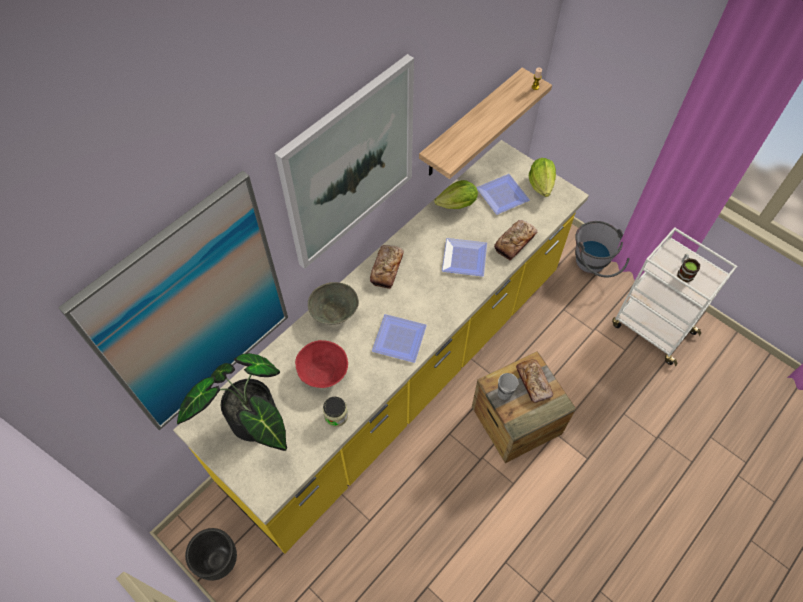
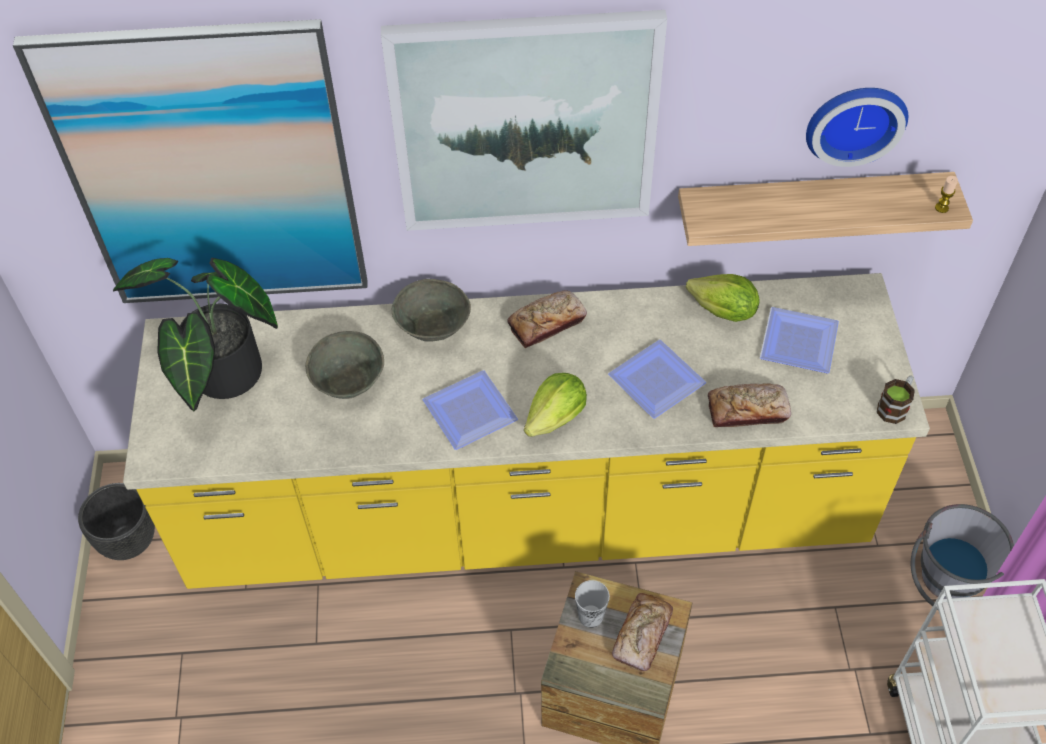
camera: 45 degrees right, 5 degrees down
(322, 372) = (347, 380): red bowl -> grey bowl
(336, 416) = (309, 437): jar -> none
(485, 65) = (854, 120): none -> wall clock
(541, 185) = (871, 367): lettuce -> lettuce (556, 418)
(684, 272) = (1000, 656): mug -> mug (895, 406)

